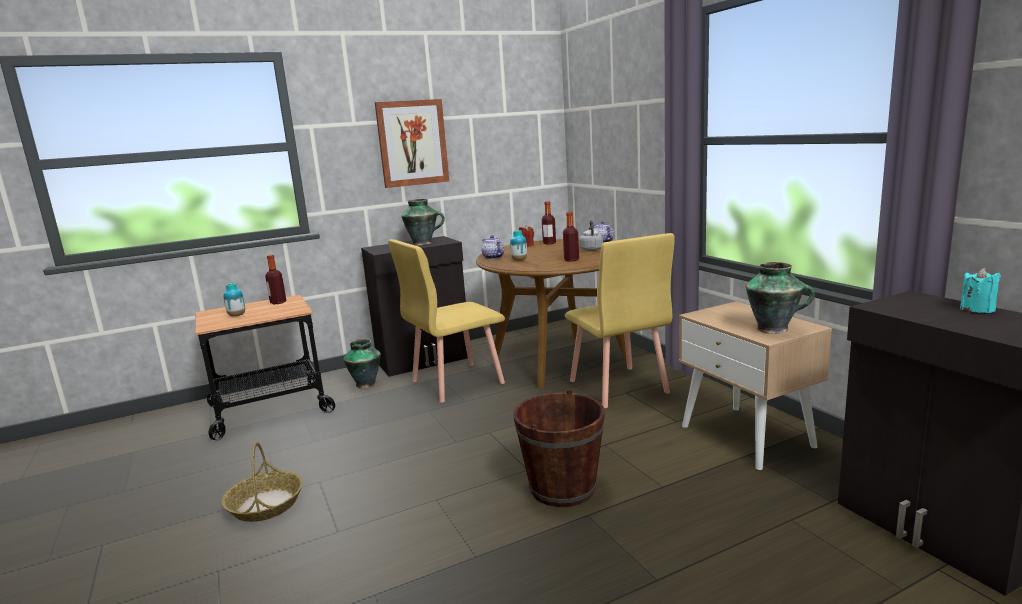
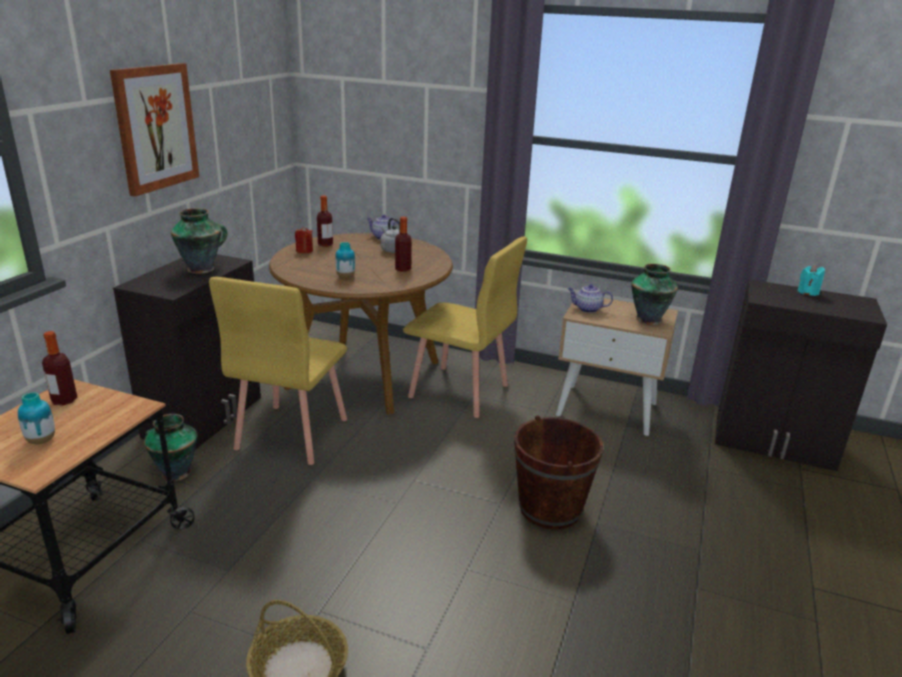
camera: 45 degrees left, 10 degrees up
(493, 257) = (303, 276): teapot -> teapot (587, 309)

